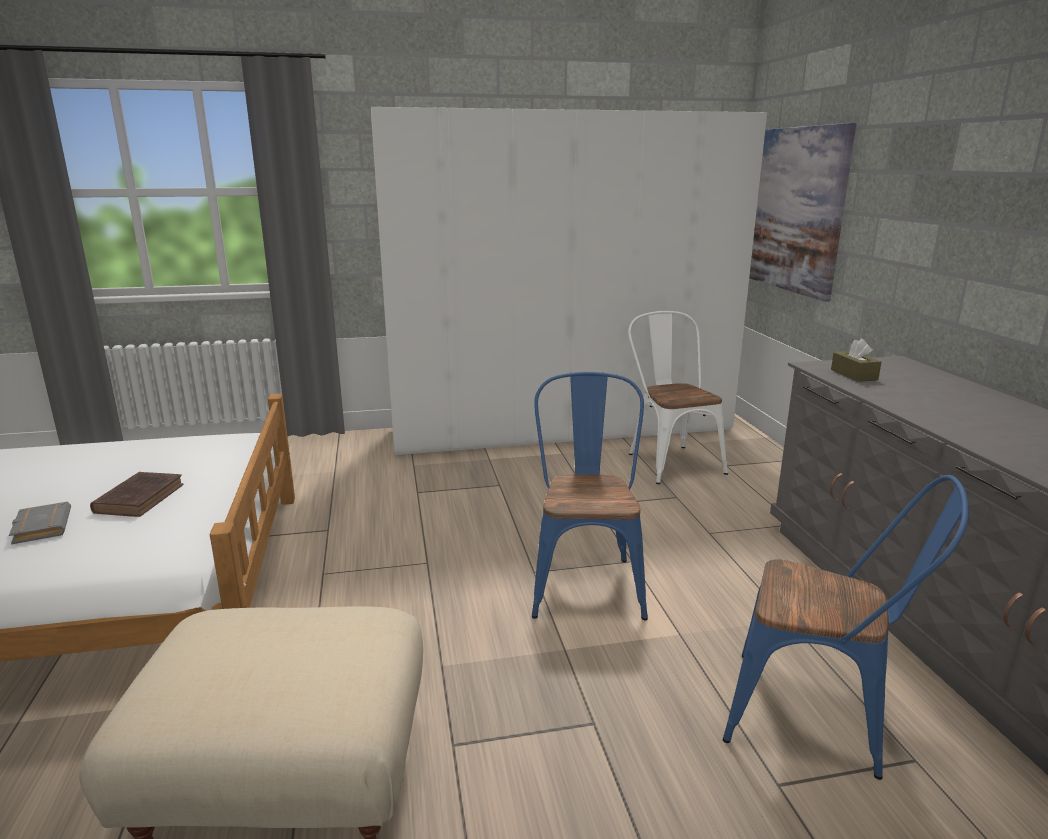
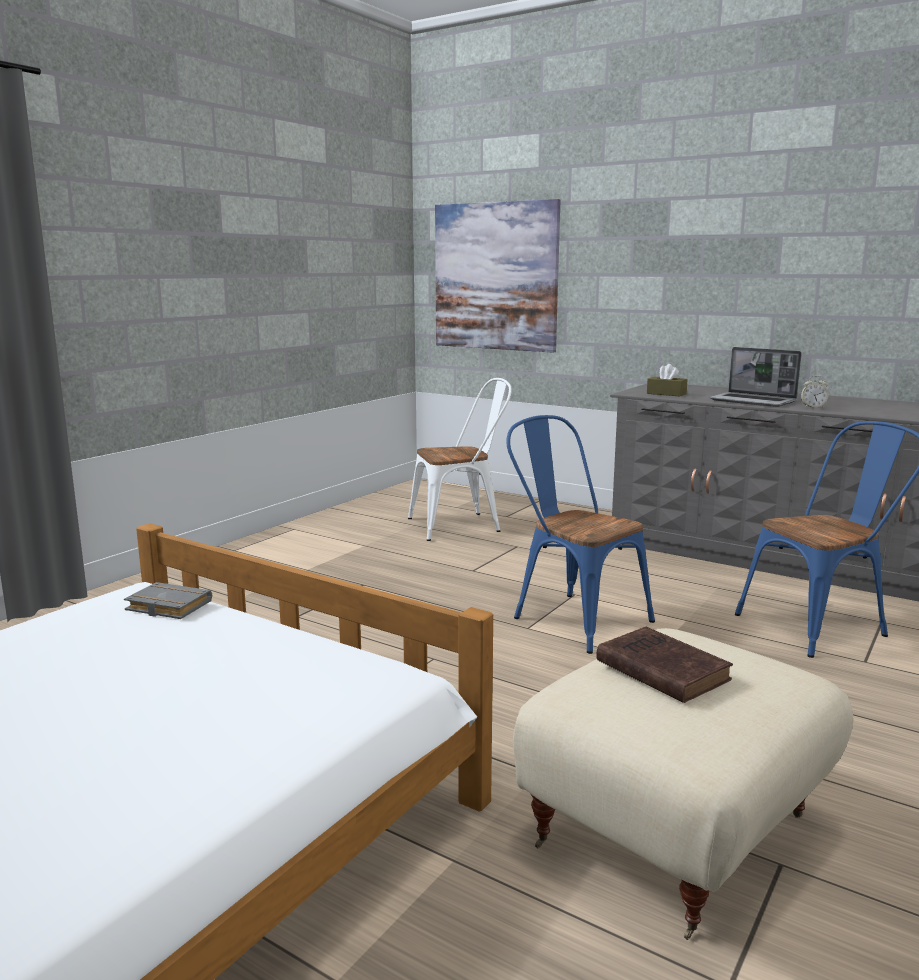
camera: 45 degrees left, 5 degrees down
(40, 527) = (143, 740): grey book -> grey book (166, 607)
(141, 497) = (192, 669): brown book -> brown book (659, 669)
(563, 429) = (324, 528): white wardrobe -> none
(670, 460) = (461, 525): white chair -> white chair turned 135 degrees clockwise
(929, 409) = (753, 401): none -> laptop
(983, 438) = (812, 407): none -> alarm clock

